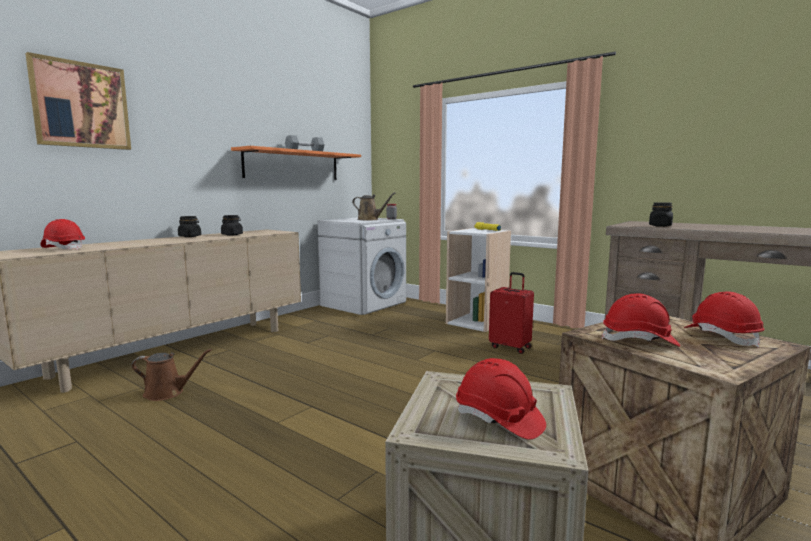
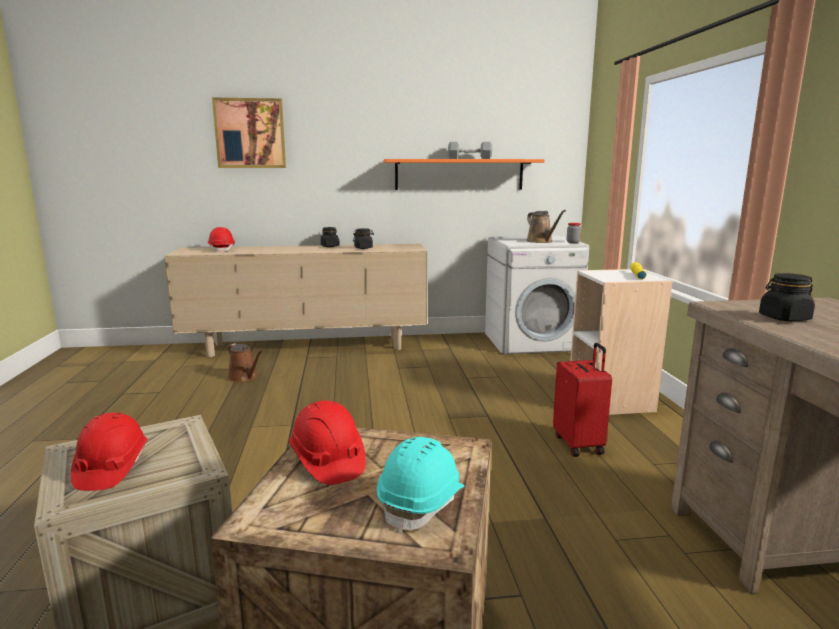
camera: 45 degrees right, 5 degrees up
(721, 336) = (422, 502): red hard hat -> turquoise hard hat

